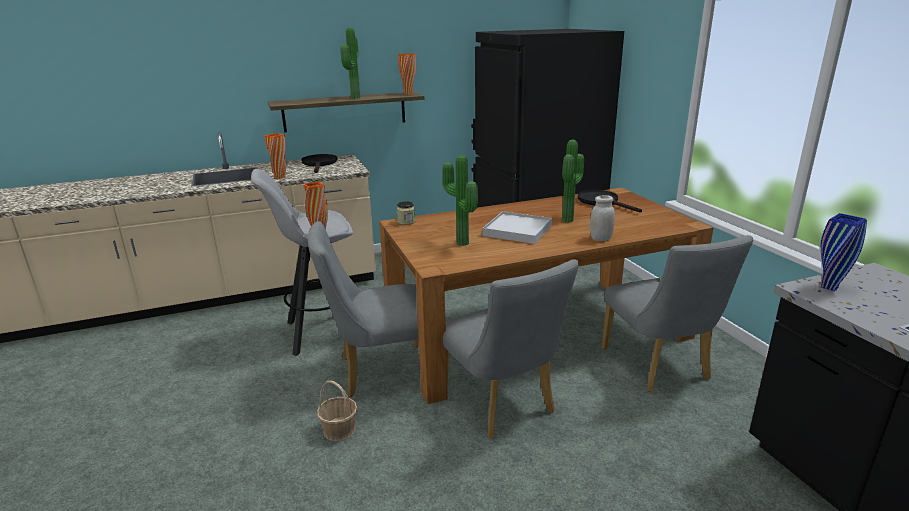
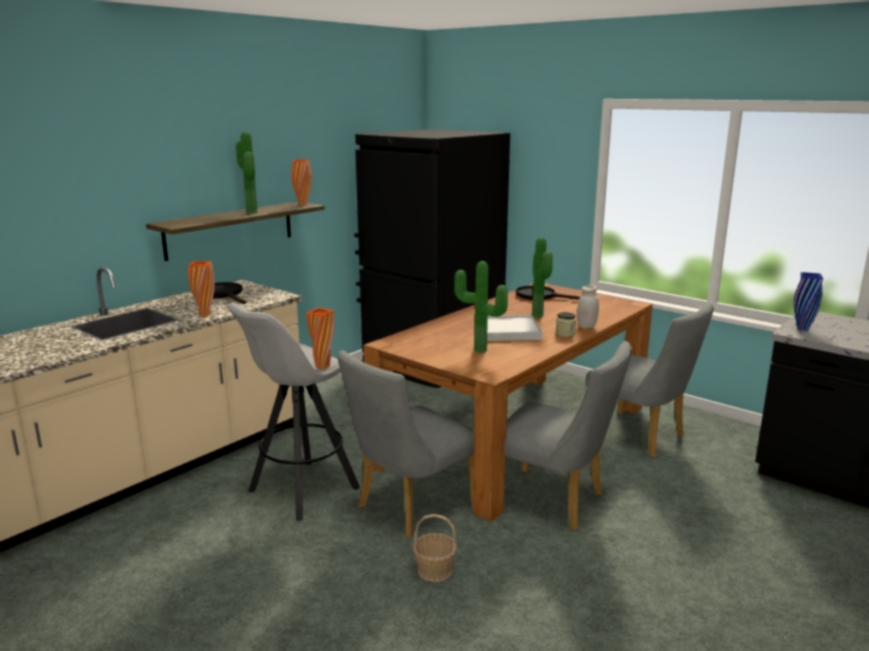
camera: 30 degrees left, 5 degrees down
(406, 221) = (393, 341): jar -> jar (565, 334)

